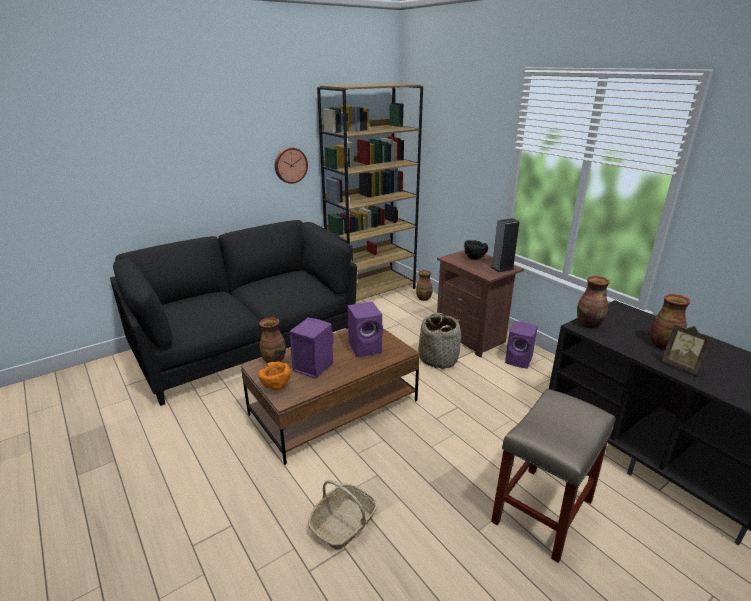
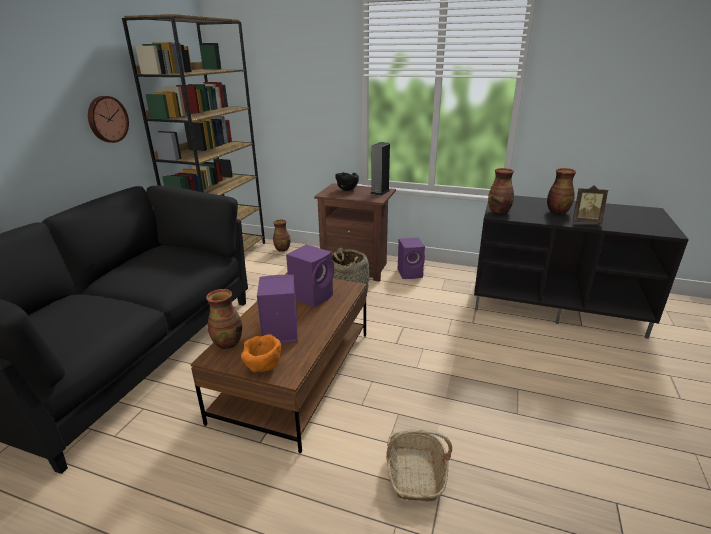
camera: 35 degrees left, 0 degrees up
(542, 512) = (540, 376): beige stool -> none

